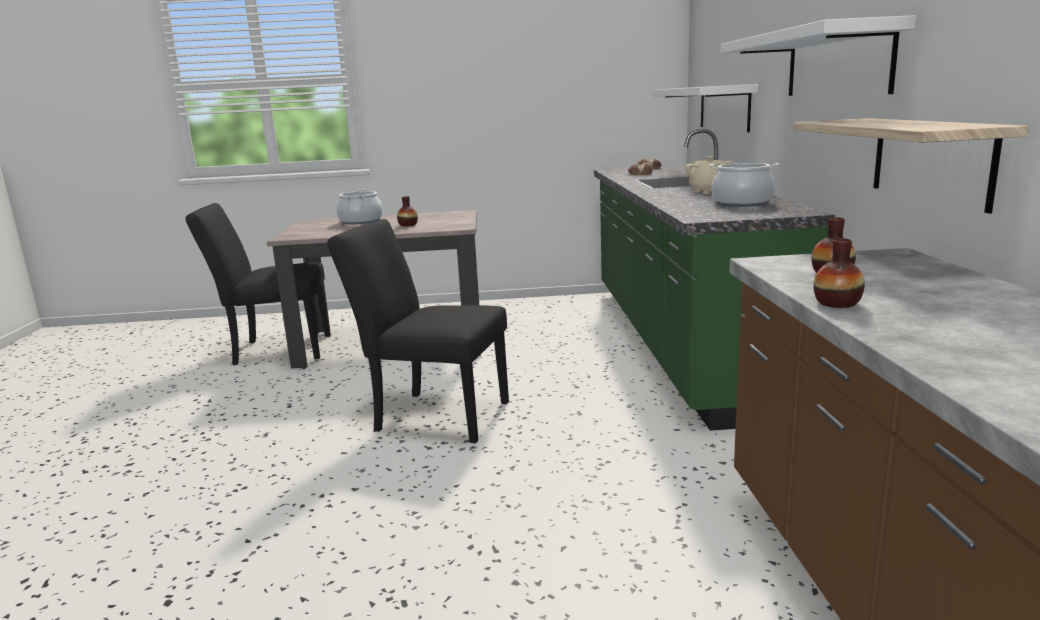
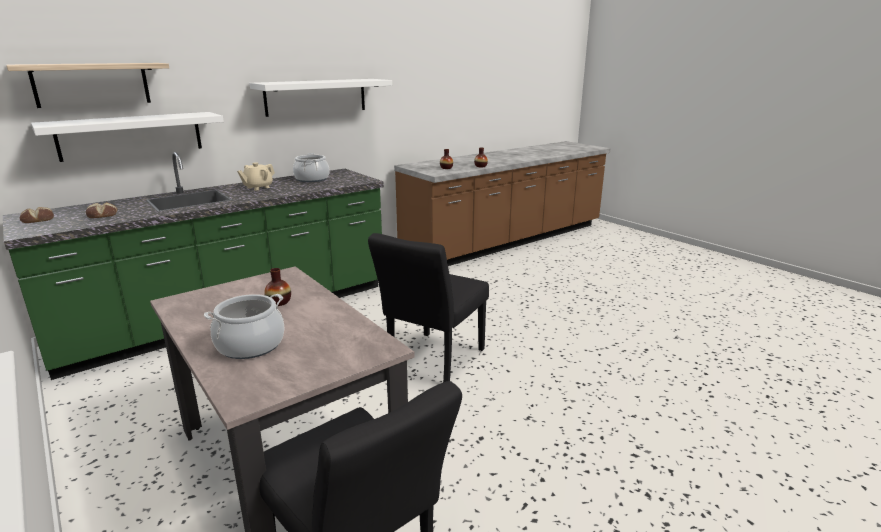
camera: 125 degrees left, 5 degrees up
(432, 415) = (431, 362): black chair -> black chair turned 45 degrees clockwise
(930, 160) = (390, 132): shelf -> shelf (92, 84)

